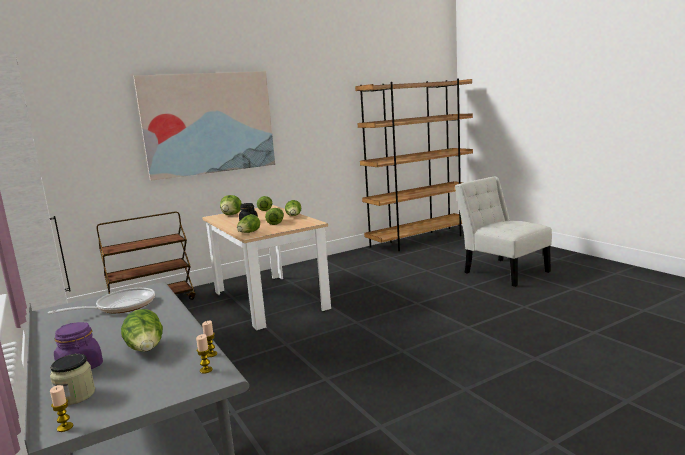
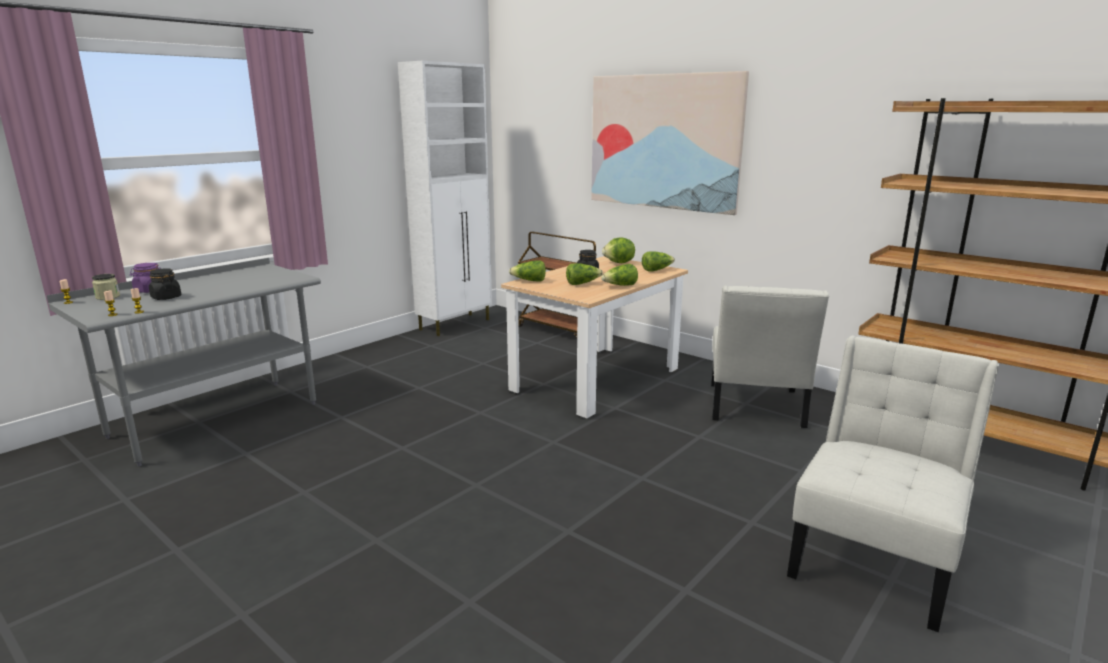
camera: 70 degrees right, 5 degrees up
(121, 306) = (261, 278): frying pan -> none
(146, 349) = (166, 297): lettuce -> black jar
(352, 268) = (755, 408): none -> white chair

